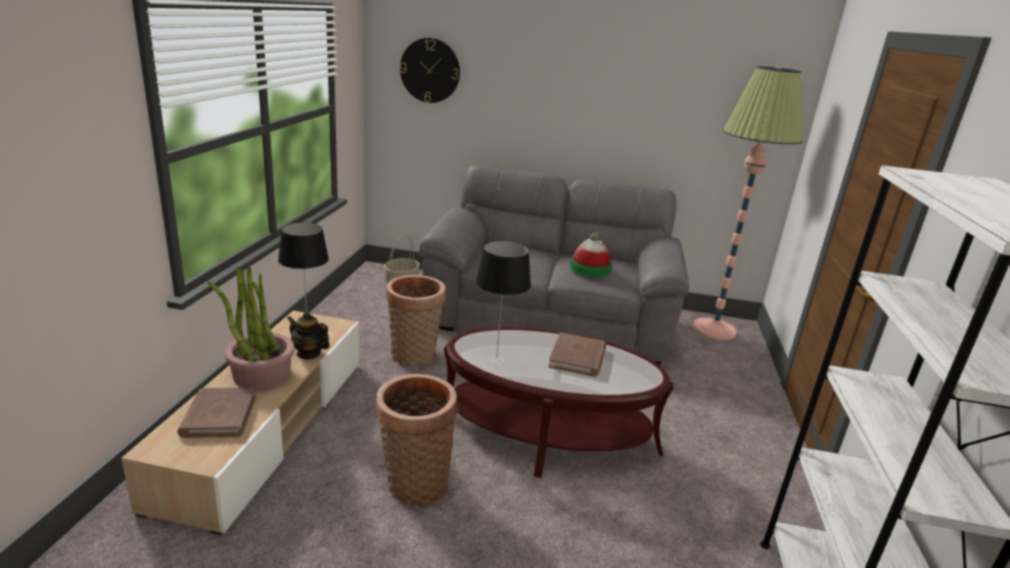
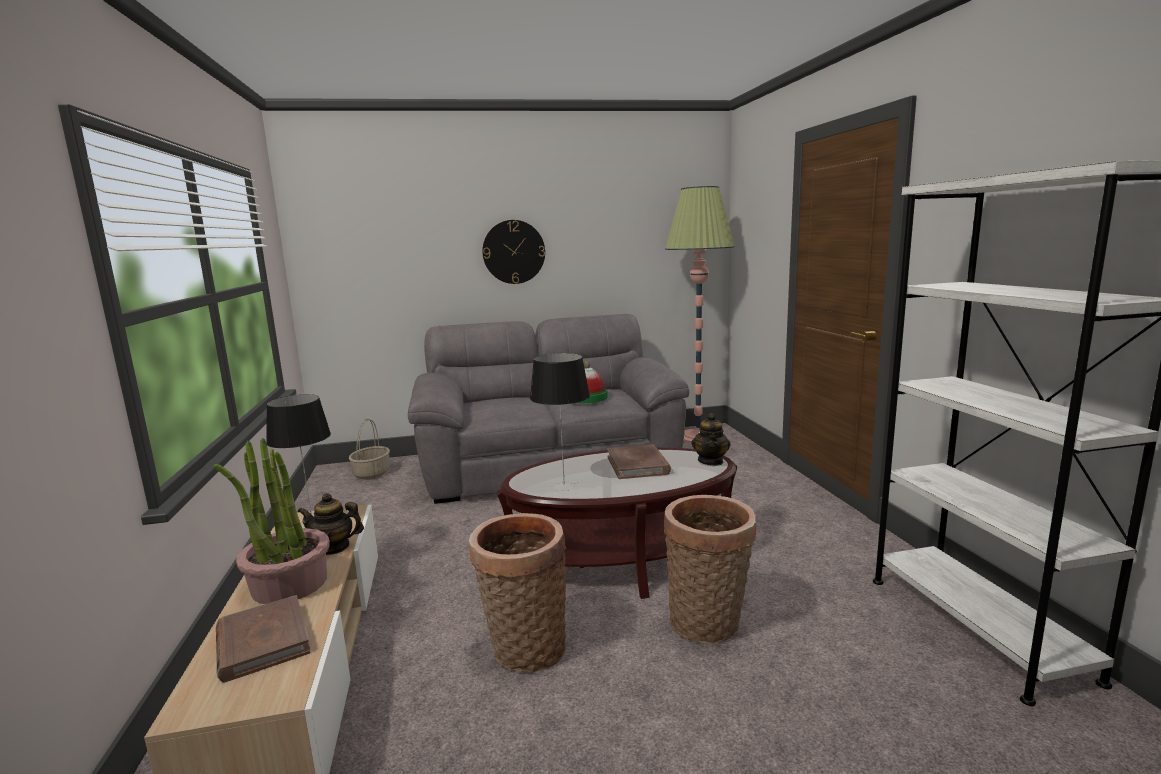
camera: 20 degrees left, 10 degrees down
(414, 357) = (435, 534): basket -> basket (708, 625)
(430, 70) = (362, 239): wall clock -> wall clock (513, 252)
(647, 375) = (711, 461): none -> teapot

